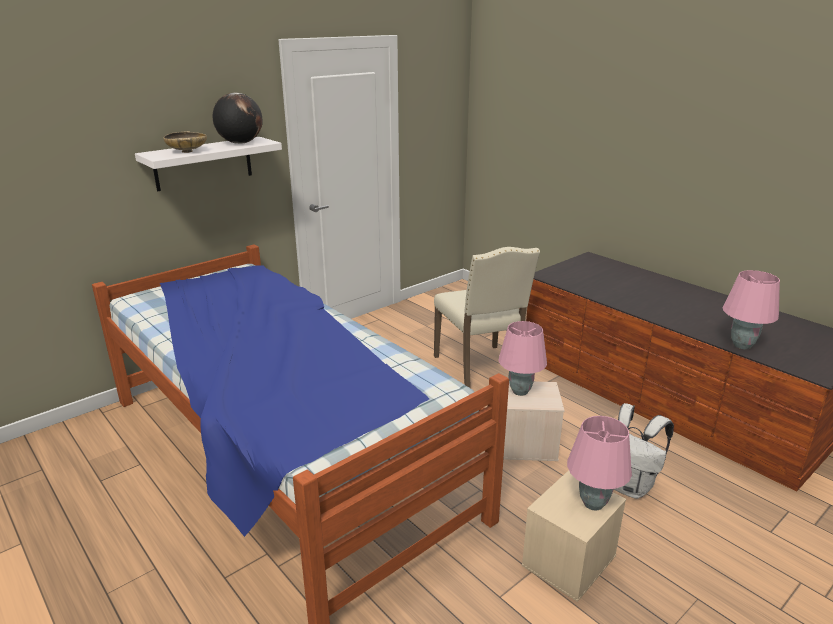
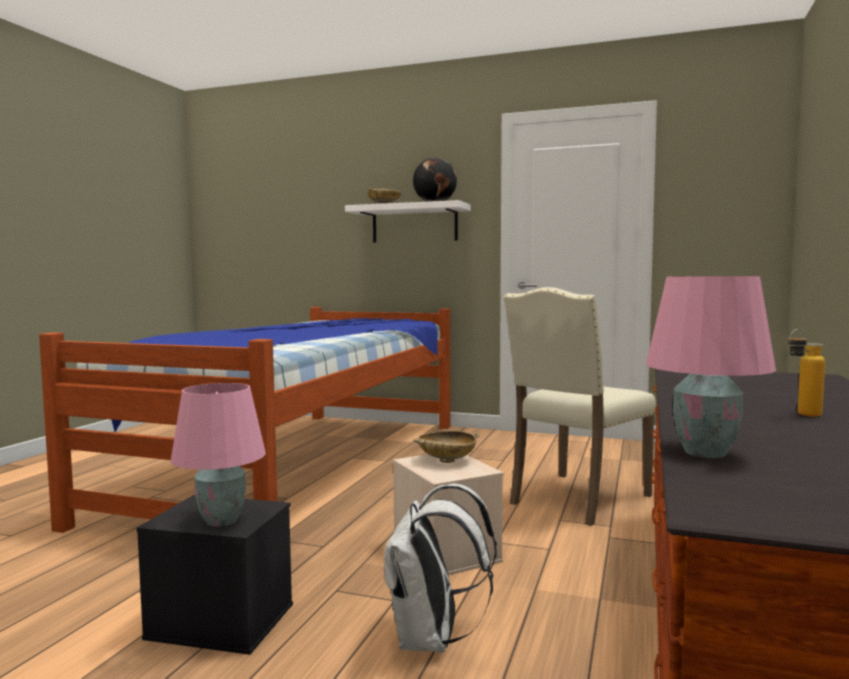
camera: 60 degrees right, 20 degrees down
(519, 391) = (446, 460): pink table lamp -> beige bowl
(569, 562) = (218, 621): beige storage box -> black storage box
(681, 300) = (802, 415): none -> bottle

